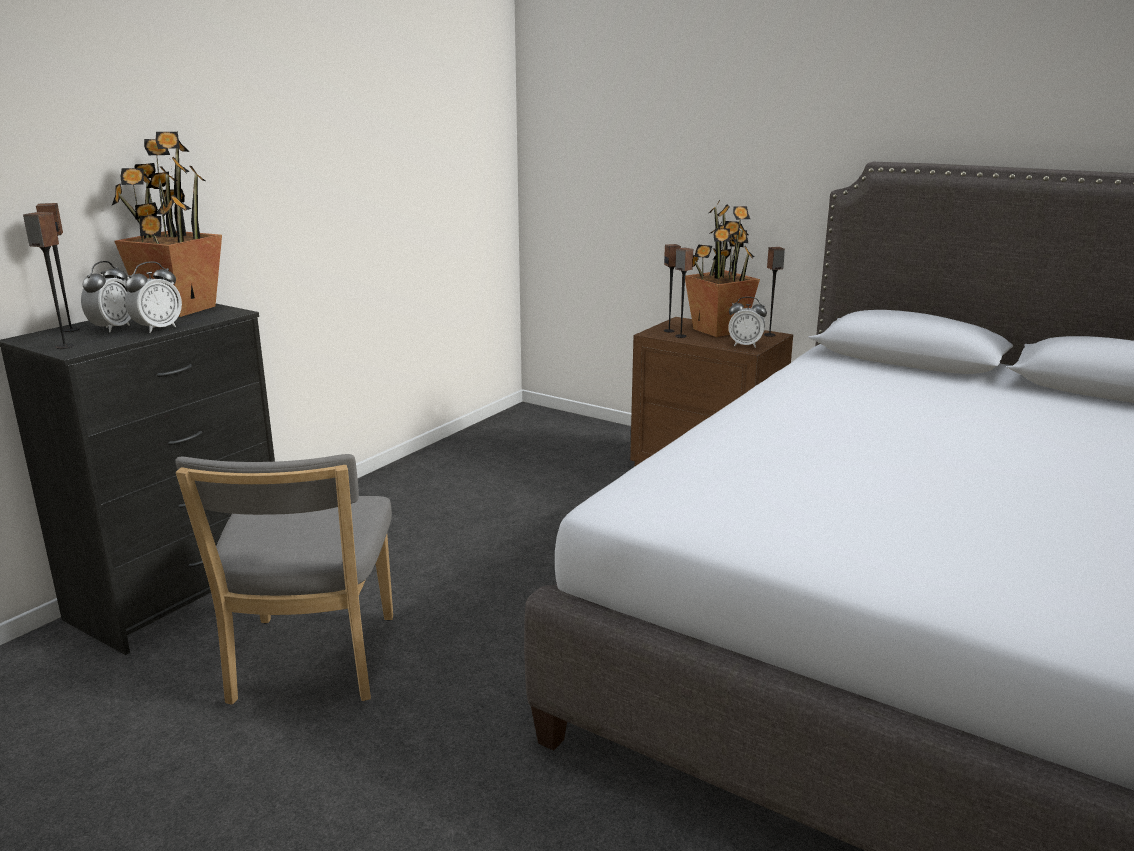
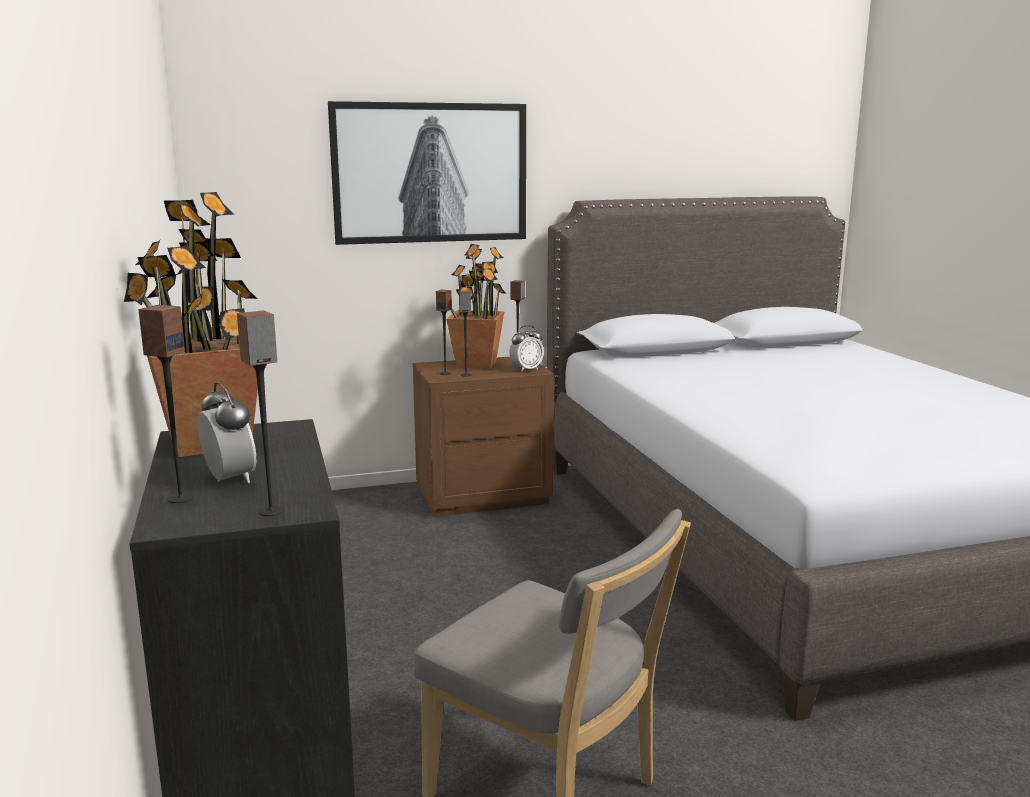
camera: 50 degrees left, 5 degrees down
(158, 329) = (288, 462): alarm clock -> none
(719, 121) = (431, 173): none -> picture

